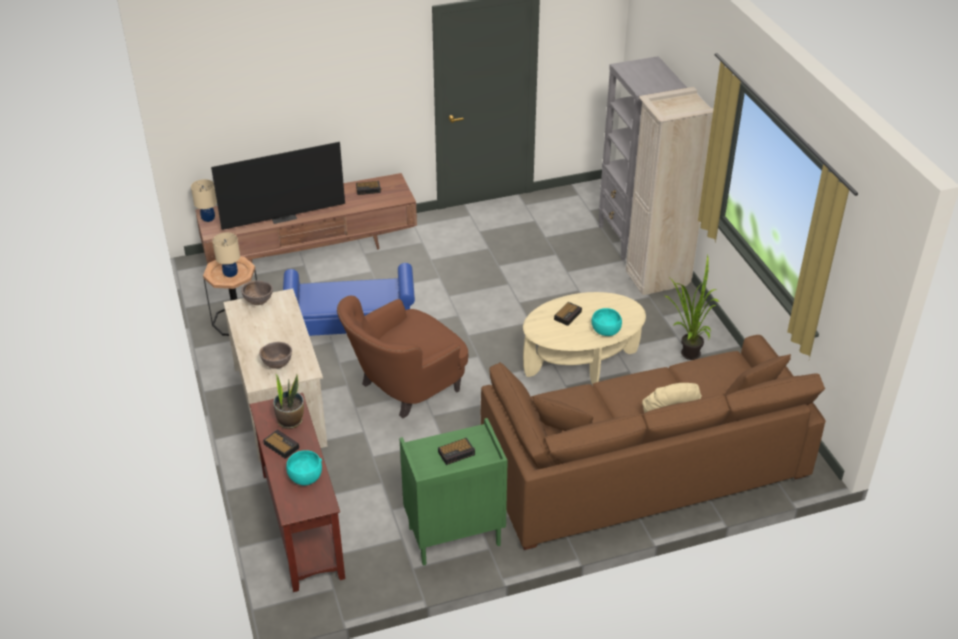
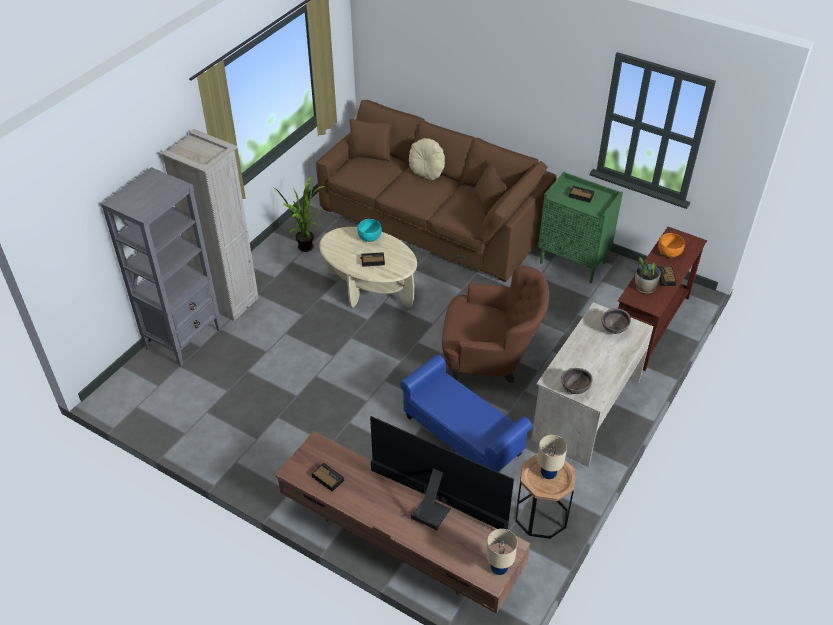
camera: 130 degrees left, 5 degrees up
(305, 477) = (669, 252): turquoise bowl -> orange bowl

